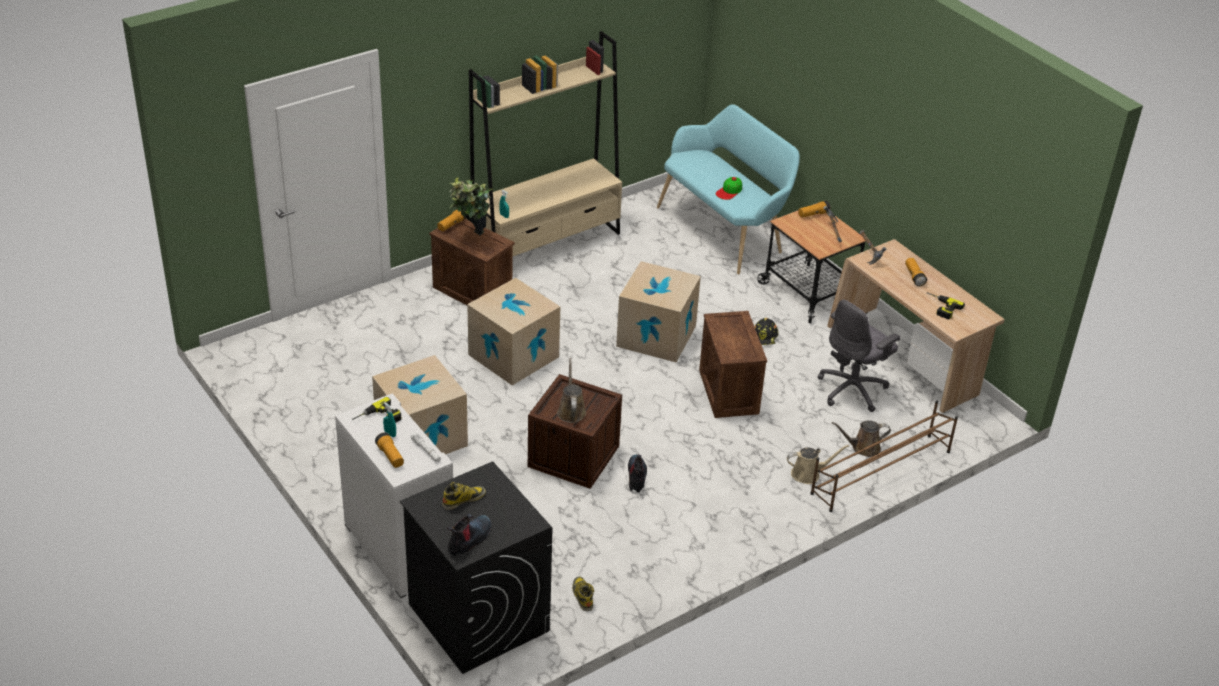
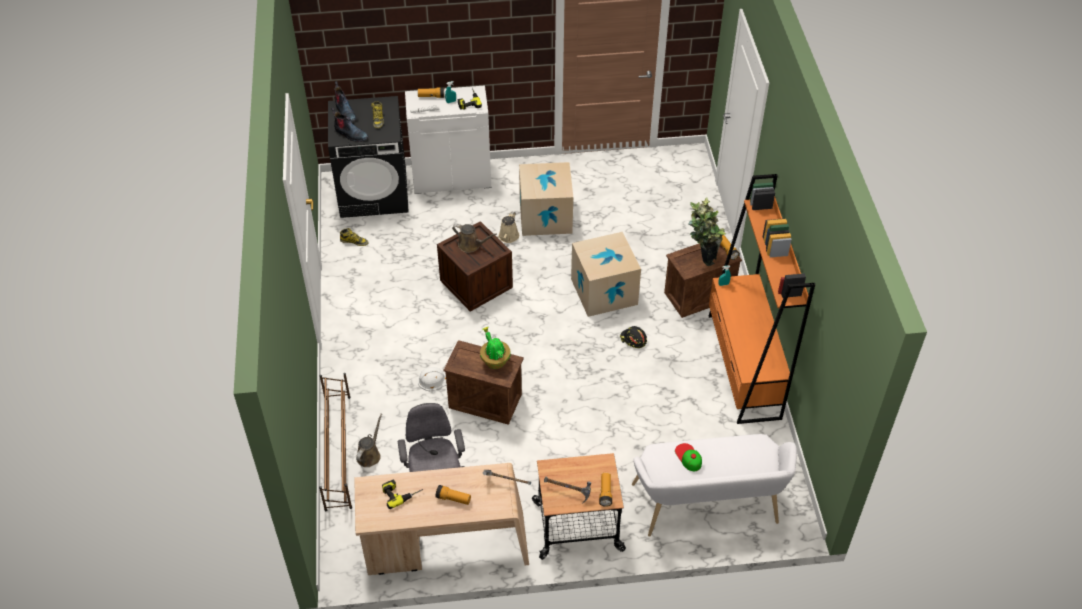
camera: 120 degrees right, 10 degrees up
(547, 244) = (743, 366): beige bookcase -> orange bookcase
(637, 477) = (433, 308): boot -> boot (350, 134)
(656, 336) = (579, 386): cardboard box -> none
(724, 229) = (708, 509): turquoise bench -> white bench
(724, 330) = (494, 360): none -> potted plant
(733, 438) = (434, 379): none -> white hard hat
(765, 337) = (536, 459): black hard hat -> black hard hat (633, 340)
(808, 474) = (368, 405): beige watering can -> beige watering can (508, 237)

